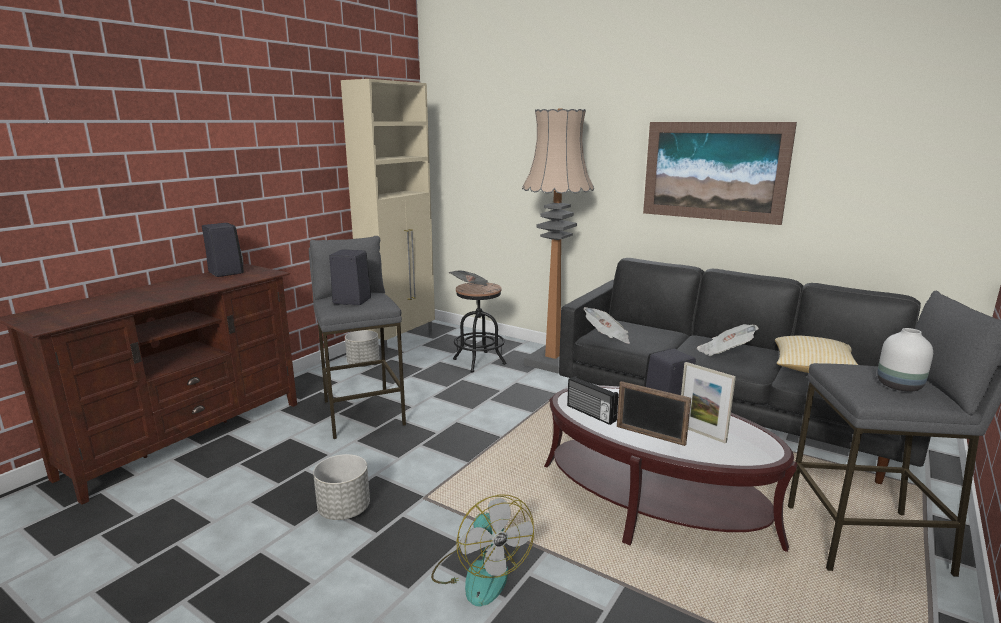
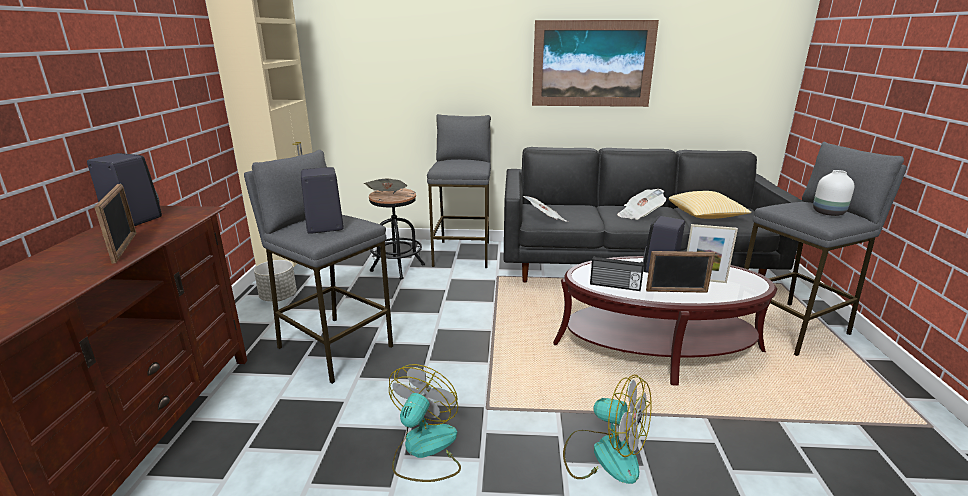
camera: 30 degrees left, 5 degrees up
(193, 289) = (125, 248): none -> picture frame
(344, 510) = (424, 450): grey planter -> fan
(552, 362) = (463, 254): floor lamp -> grey stool

